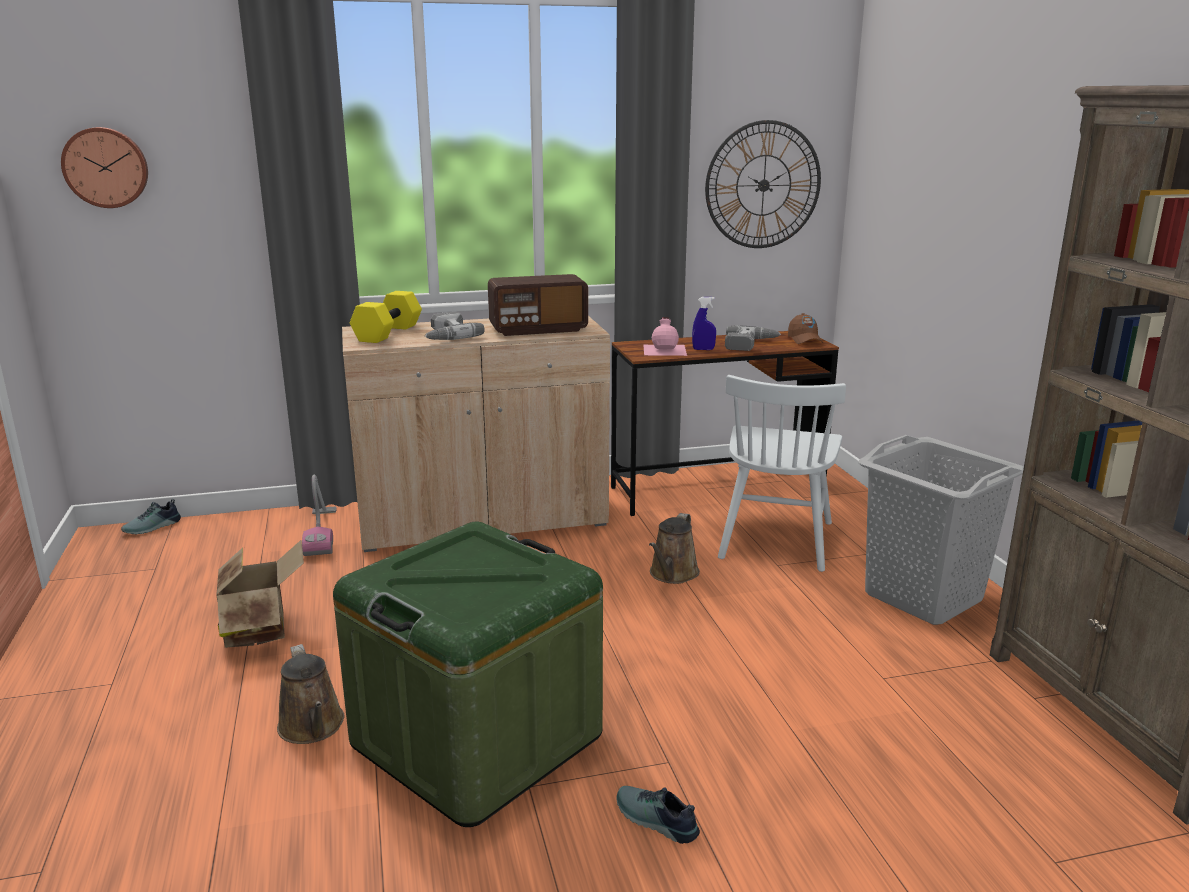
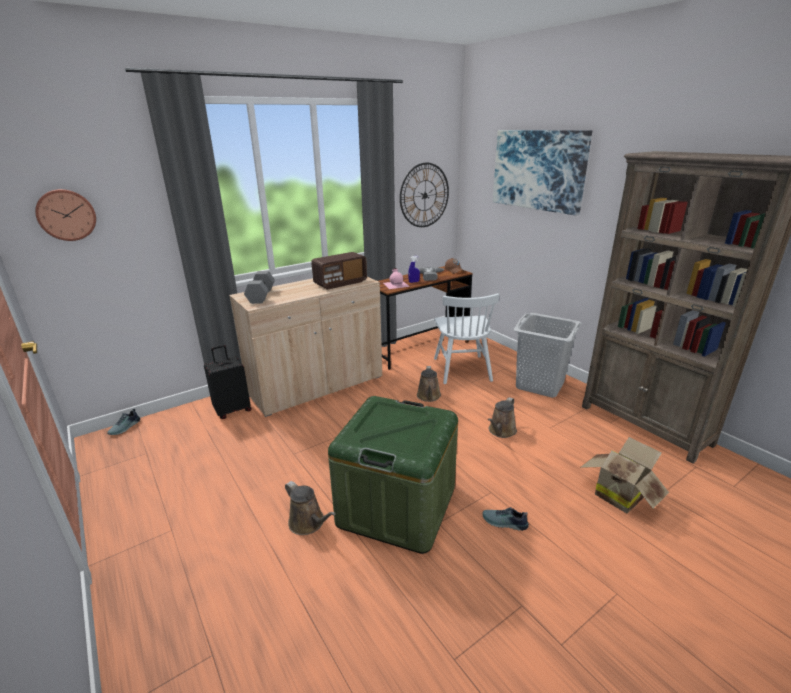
camera: 20 degrees left, 5 degrees up
(262, 629) = (239, 474): cardboard box -> cardboard box (619, 494)
(321, 532) = (232, 410): vacuum cleaner -> black suitcase
(387, 333) = (260, 295): yellow dumbbell -> grey dumbbell
(446, 335) = (295, 293): power drill -> none
(772, 663) = (501, 431): none -> brown watering can
(974, 136) = (538, 170): none -> picture

